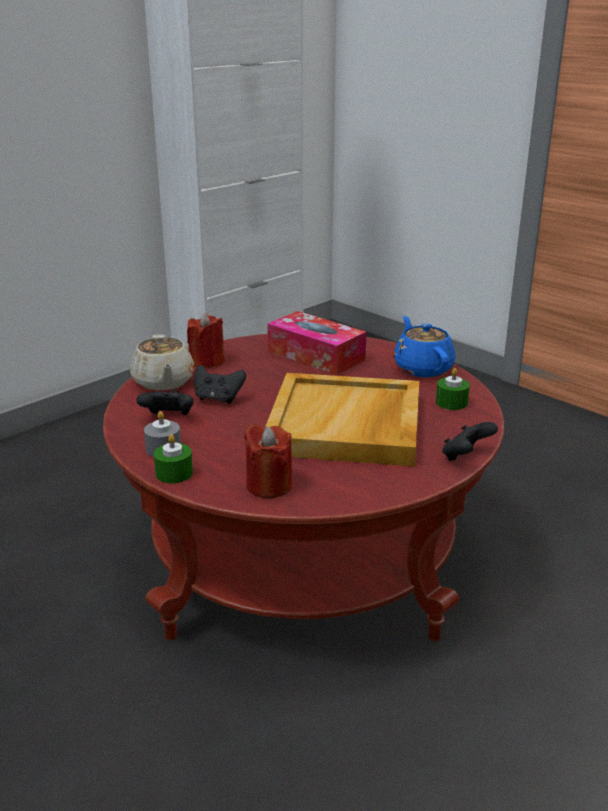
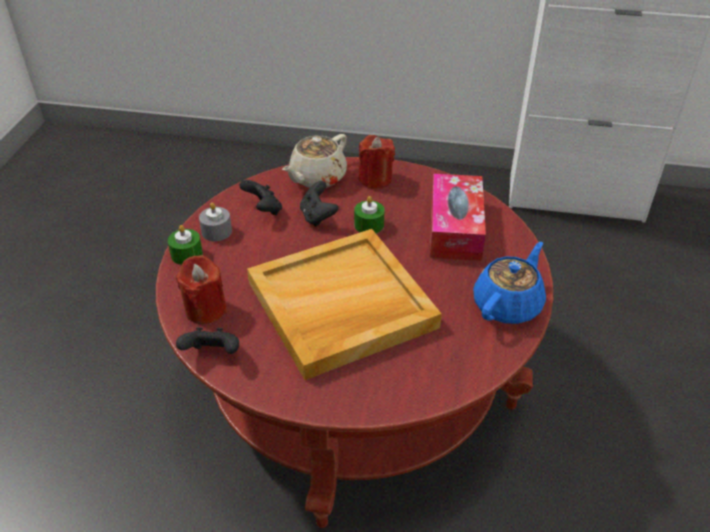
camera: 55 degrees right, 15 degrees up
(451, 402) = (454, 355): green candle -> green candle (369, 225)
(465, 457) = (351, 408): black game controller -> black game controller (213, 354)

